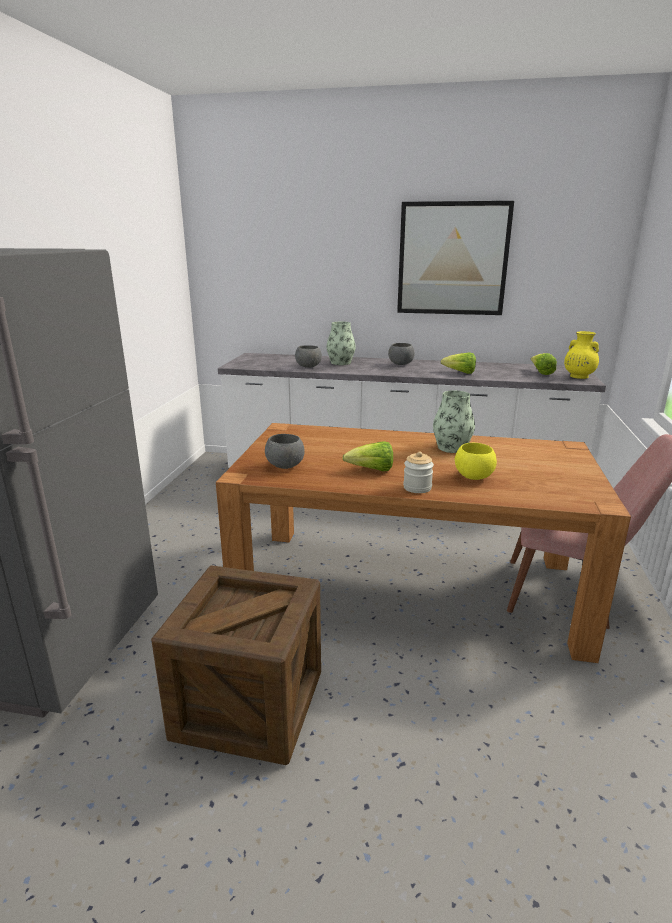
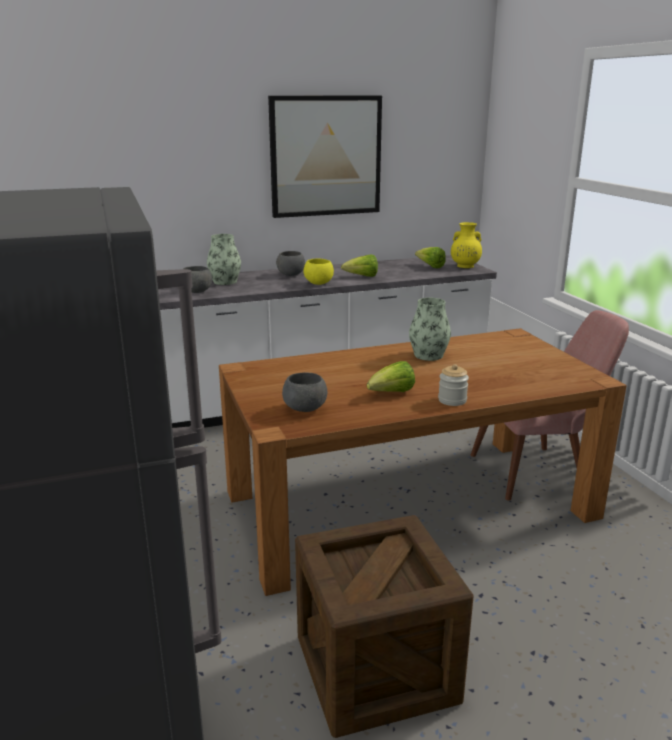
camera: 30 degrees left, 0 degrees up
(473, 477) = (482, 379): yellow bowl -> yellow bowl (318, 283)

